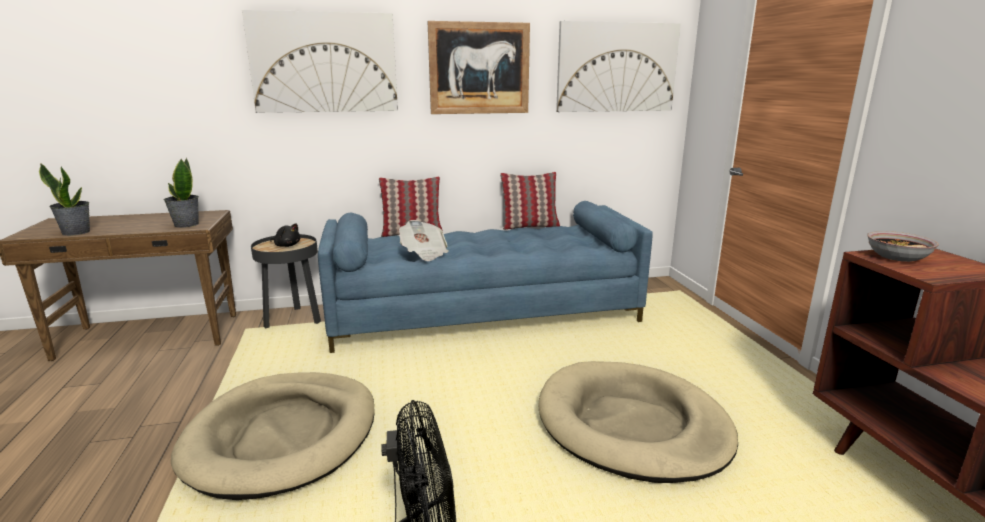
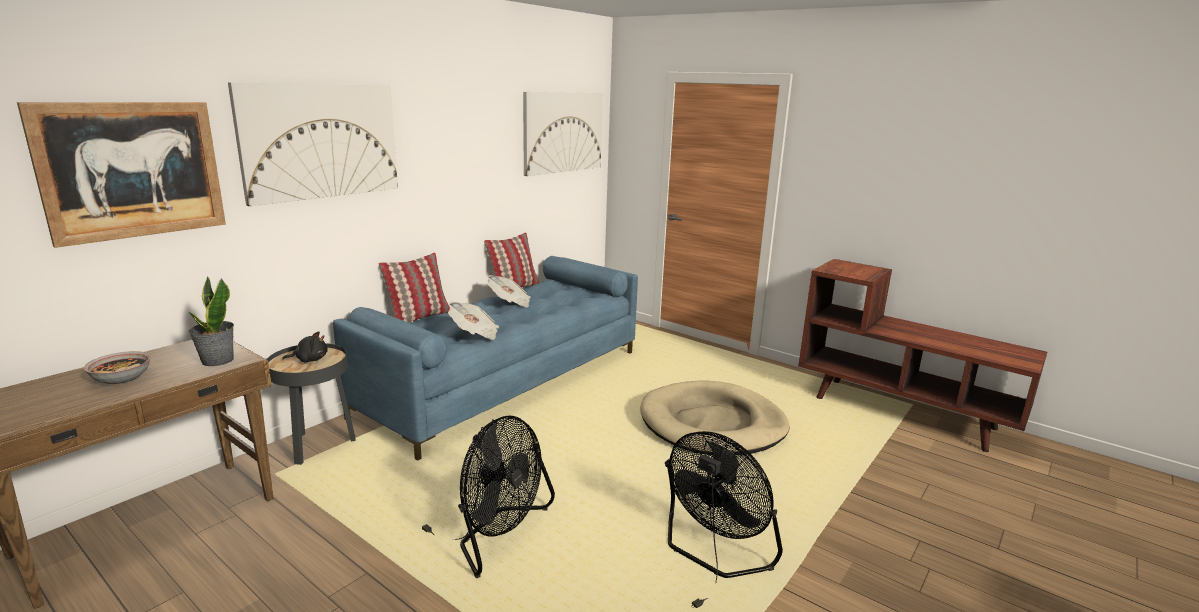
camera: 40 degrees left, 0 degrees up
(76, 232) = (72, 406): potted plant -> none
(283, 436) = (491, 536): beige dog bed -> black fan
(479, 68) = (464, 139): picture -> picture (132, 170)
(501, 236) = (510, 302): none -> newspaper
(897, 257) = (837, 269): bowl -> bowl (122, 378)

